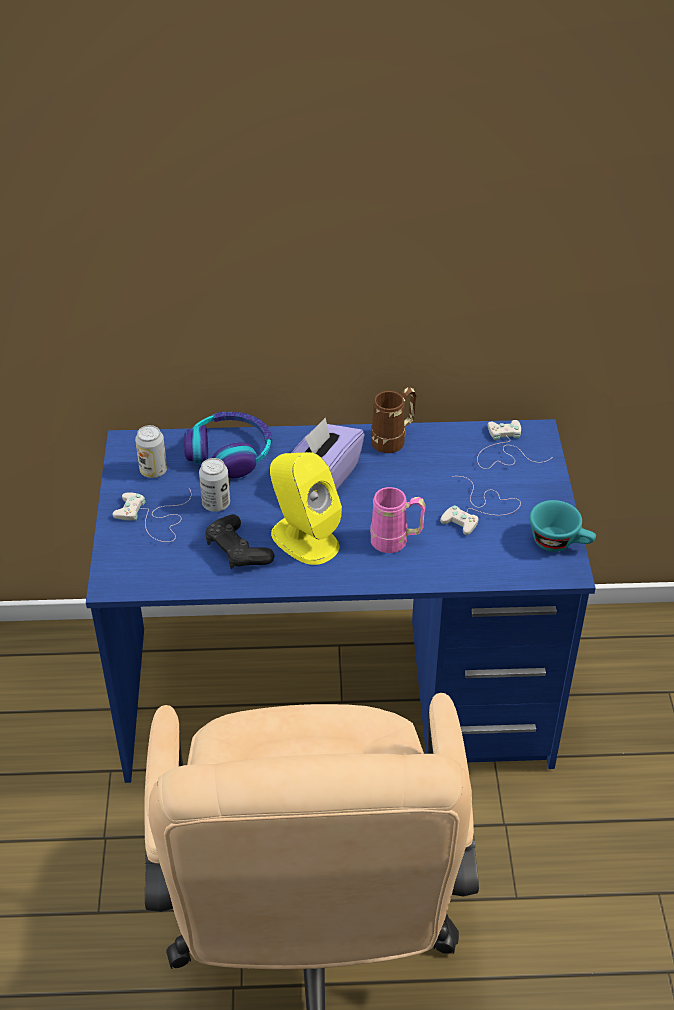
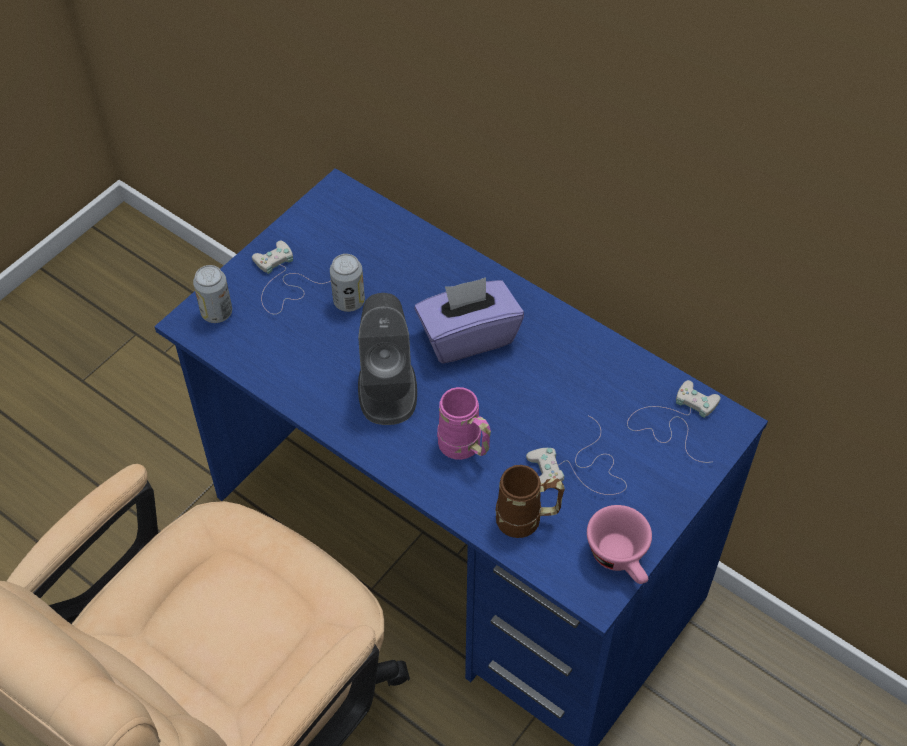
camera: 40 degrees right, 10 degrees up
(153, 471) = (331, 233): can -> can (217, 313)
(230, 452) = (413, 256): headphones -> none
(237, 551) = (319, 361): black game controller -> none
(304, 539) = (387, 388): yellow speaker -> grey speaker
(393, 440) = (576, 339): brown mug -> brown mug (527, 520)
(560, 542) = (621, 560): turquoise cup -> pink cup

